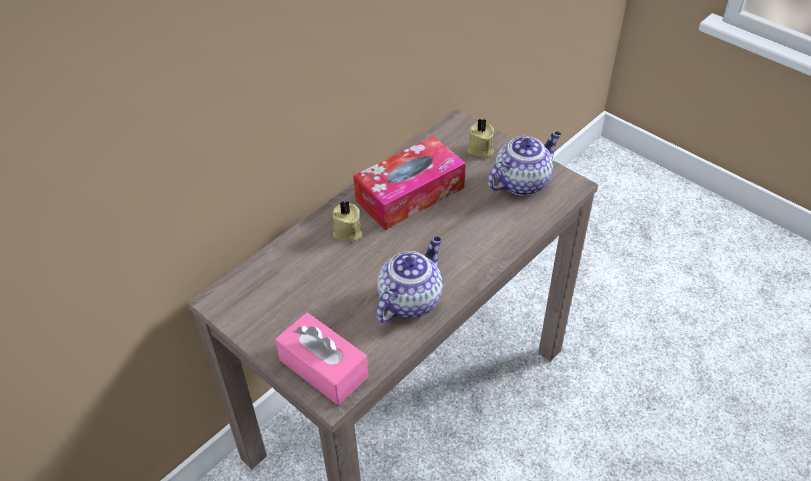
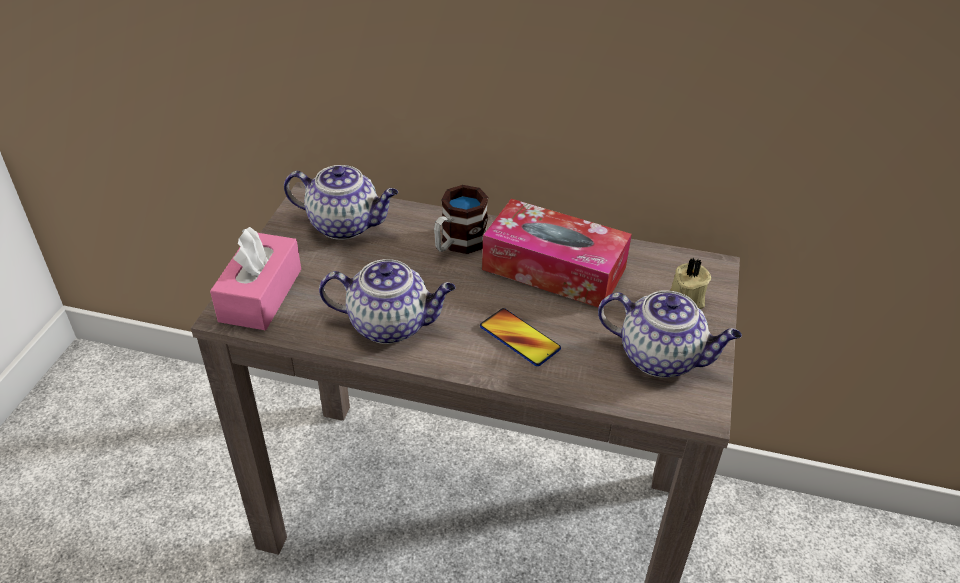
camera: 60 degrees right, 5 degrees down
(274, 288) = (346, 225): none -> teapot
(347, 232) = (458, 244): beige candle -> mug
(466, 238) = (519, 338): none -> phone

